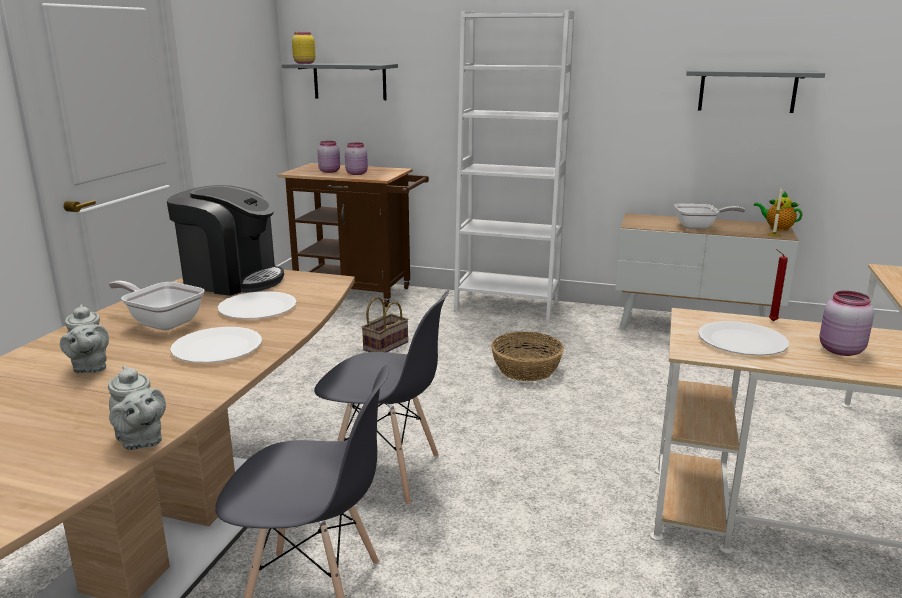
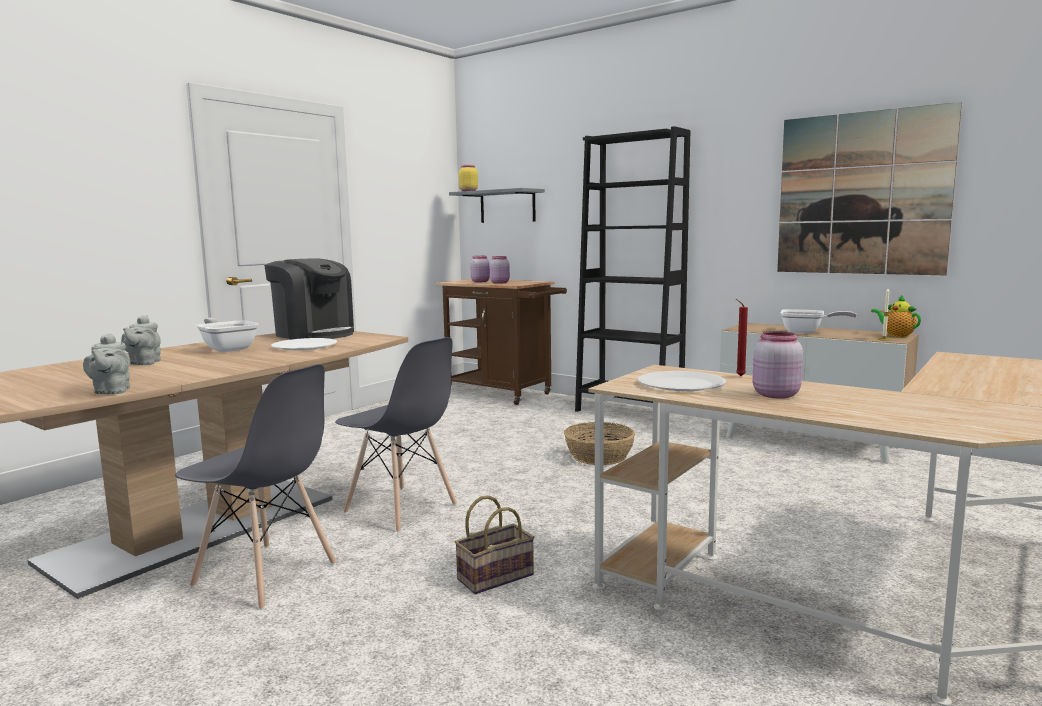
camera: 20 degrees right, 10 degrees down
(217, 348) = (239, 360): white plate -> none
(386, 345) = (489, 429): basket -> basket (496, 576)
(507, 305) = (628, 411): white bookcase -> black bookcase
(747, 90) = (862, 194): grey shelf -> picture

